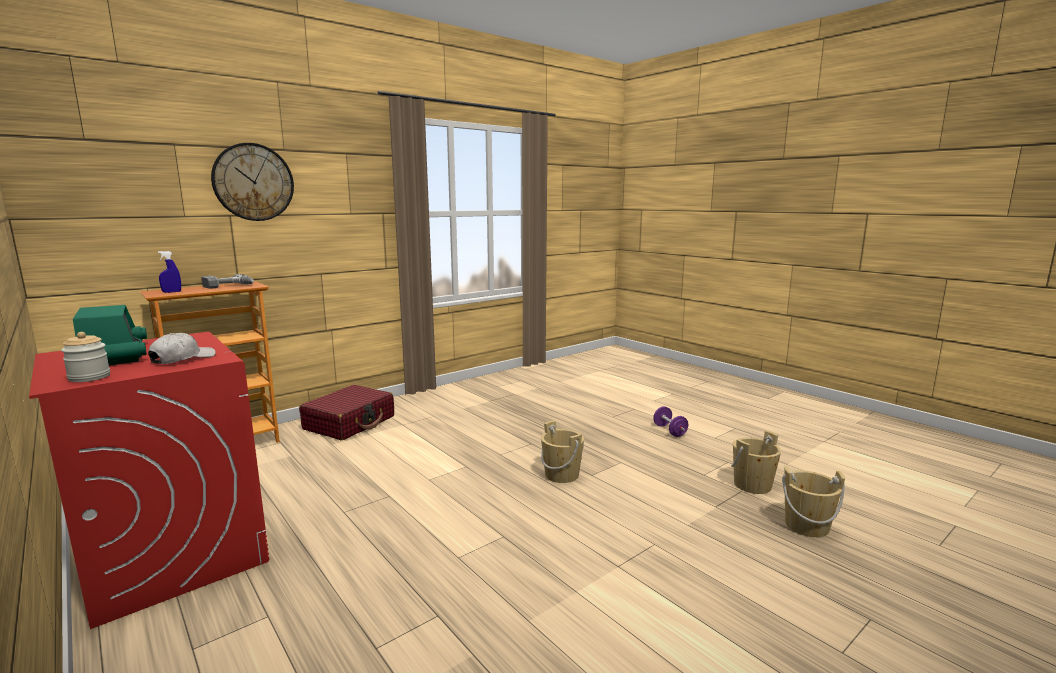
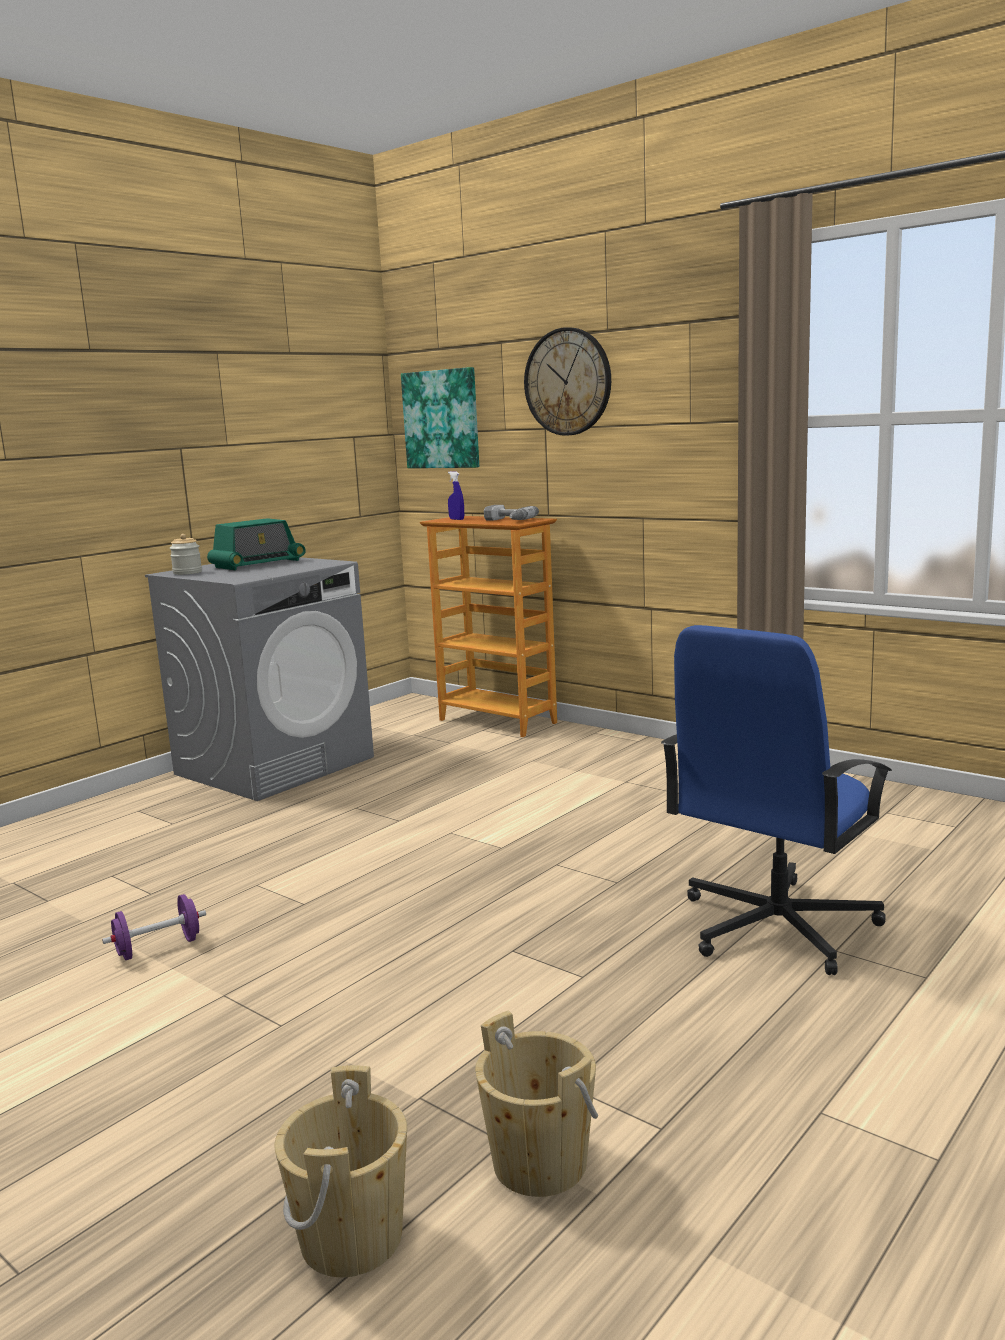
camera: 80 degrees right, 0 degrees up
(99, 205) = (442, 419): none -> picture
(174, 553) = (275, 765): red washing machine -> grey washing machine
(182, 359) = (241, 574): white cap -> none
(350, 423) = (607, 753): red suitcase -> none
(561, 474) = (502, 923): beige bucket -> none
(590, 422) = (775, 926): none -> blue office chair
(669, 431) = (810, 1035): purple dumbbell -> purple dumbbell (158, 948)

